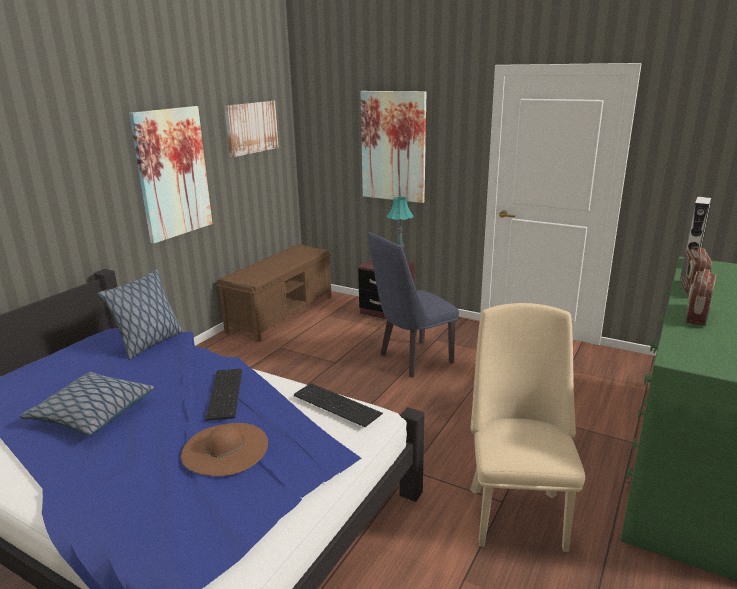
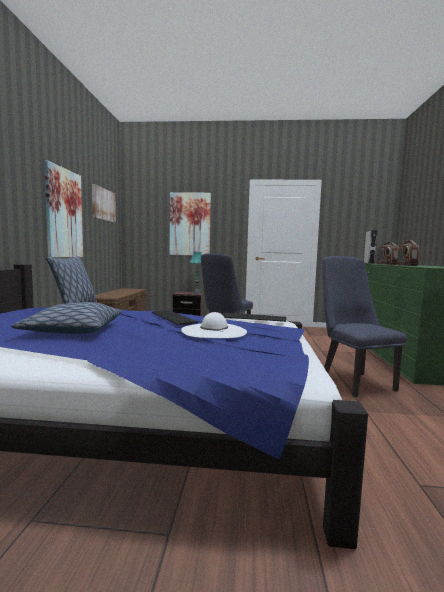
camera: 25 degrees left, 15 degrees down
(225, 448) = (214, 331): brown hat -> white hat
(516, 510) = (353, 381): beige chair -> blue chair

